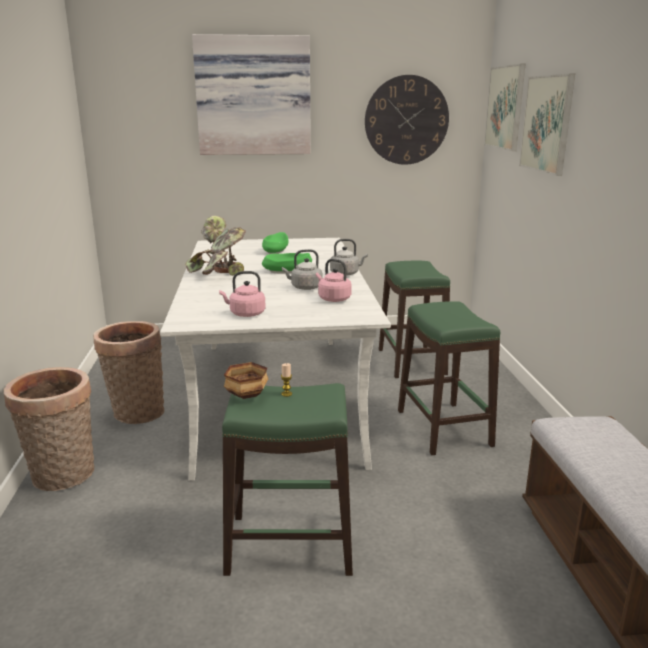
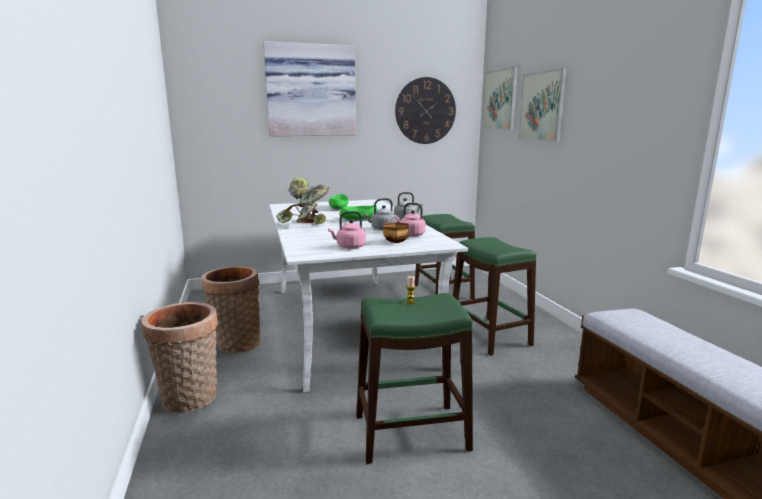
camera: 10 degrees left, 5 degrees down
(248, 395) = (381, 304): bowl -> bowl (396, 242)

